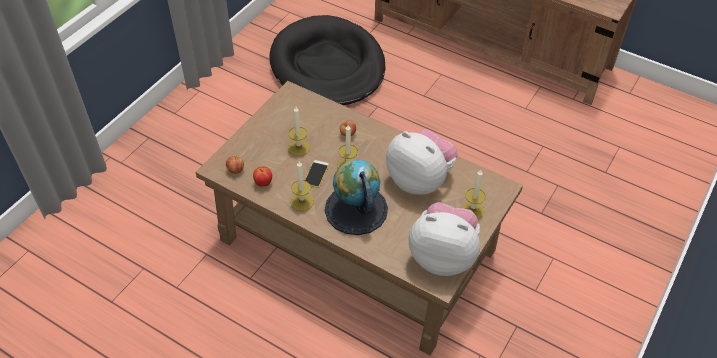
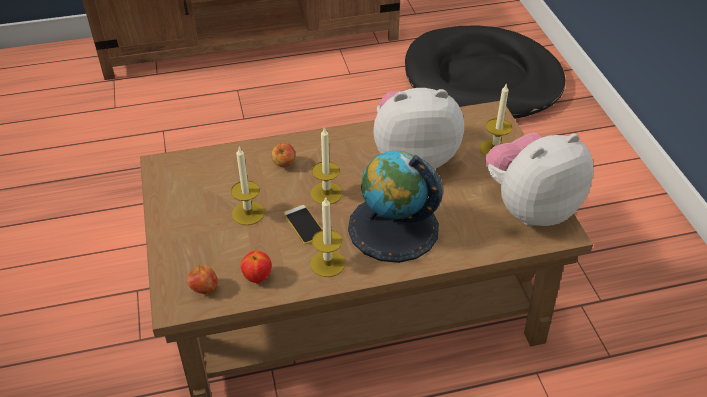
camera: 45 degrees left, 5 degrees down
(328, 66) = (104, 151): black dog bed -> black dog bed (482, 79)

